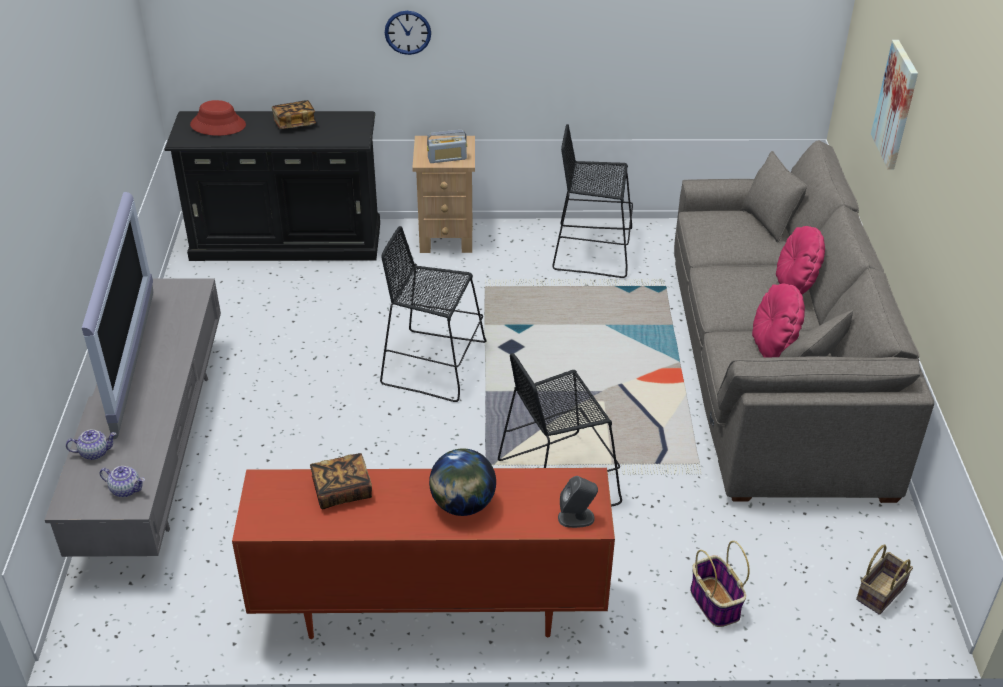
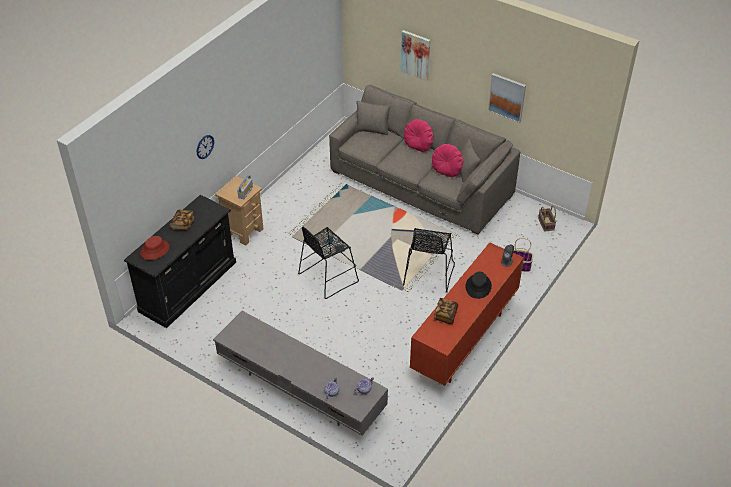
camera: 55 degrees left, 5 degrees up
(136, 363) = (282, 359): television -> none
(462, 505) = (478, 286): globe -> black hat
(594, 250) = (301, 191): black stool -> none
(962, 260) = (507, 97): none -> picture

